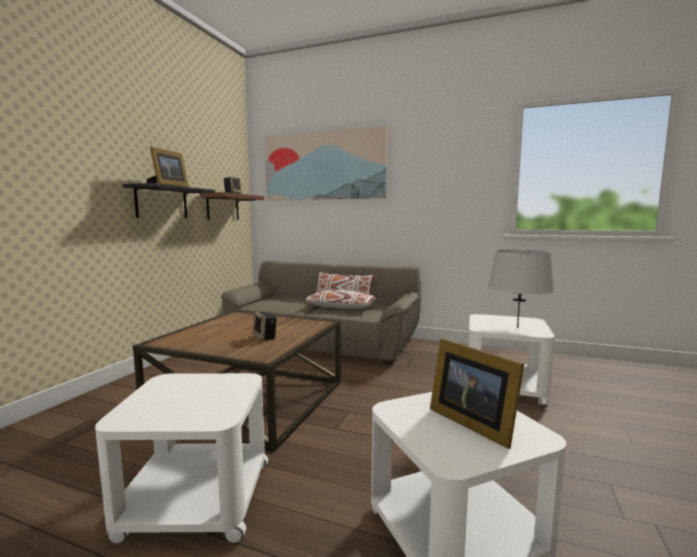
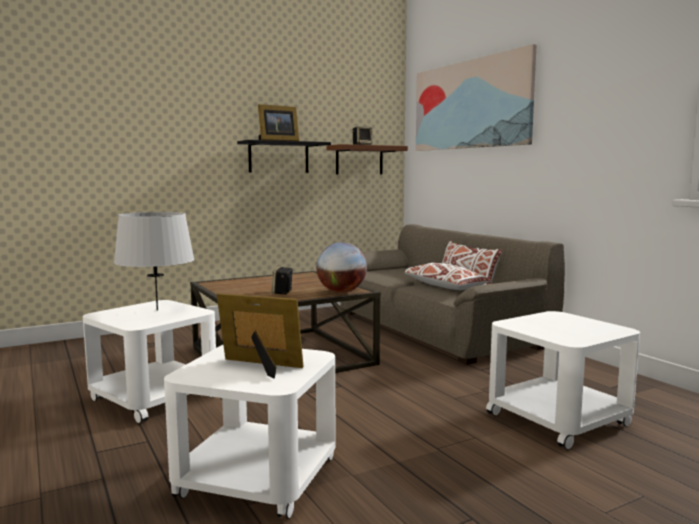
camera: 40 degrees right, 0 degrees up
(313, 326) = (341, 292): none -> globe
(471, 422) = (261, 367): picture frame -> picture frame turned 105 degrees clockwise
(517, 328) = (561, 331): grey table lamp -> grey table lamp (157, 310)

